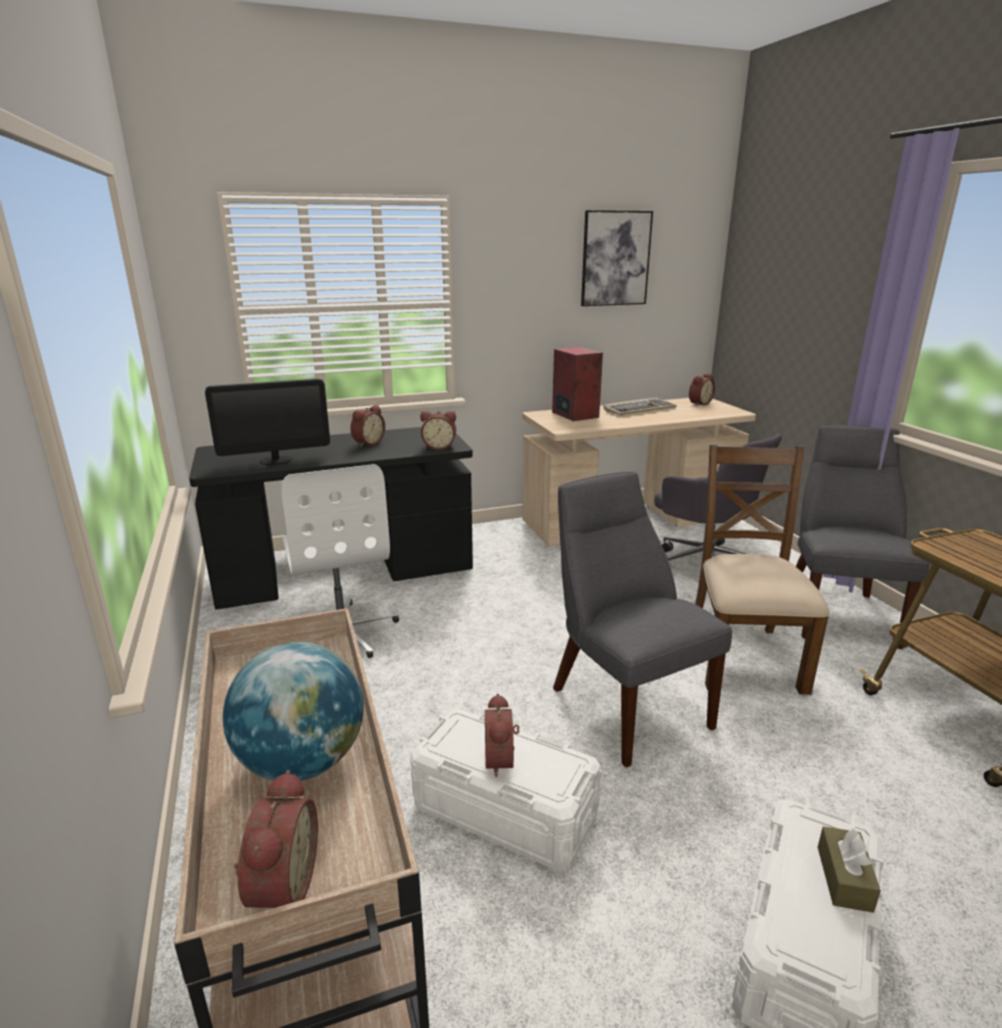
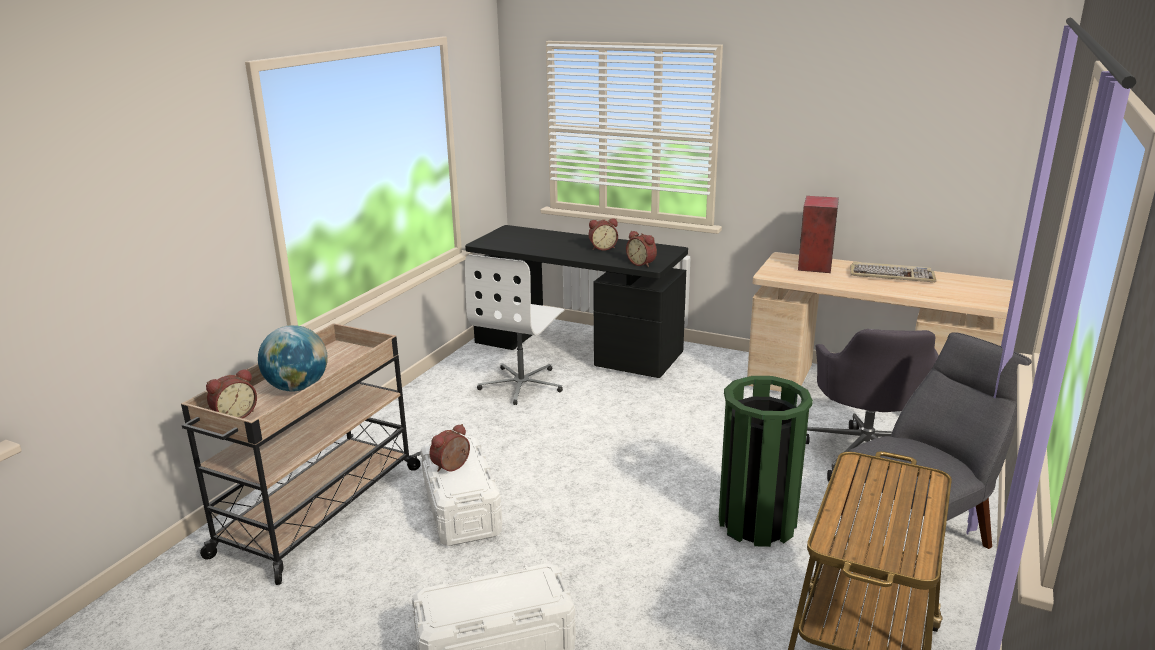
camera: 45 degrees right, 0 degrees up
(276, 460) = (526, 246): monitor -> none
(615, 258) = (898, 111): picture -> none
(625, 703) = (615, 501): grey chair -> none
(698, 403) = (977, 285): alarm clock -> none
(743, 656) = (757, 522): brown chair -> green trash can
(844, 878) = (508, 602): brown tissue box -> none

